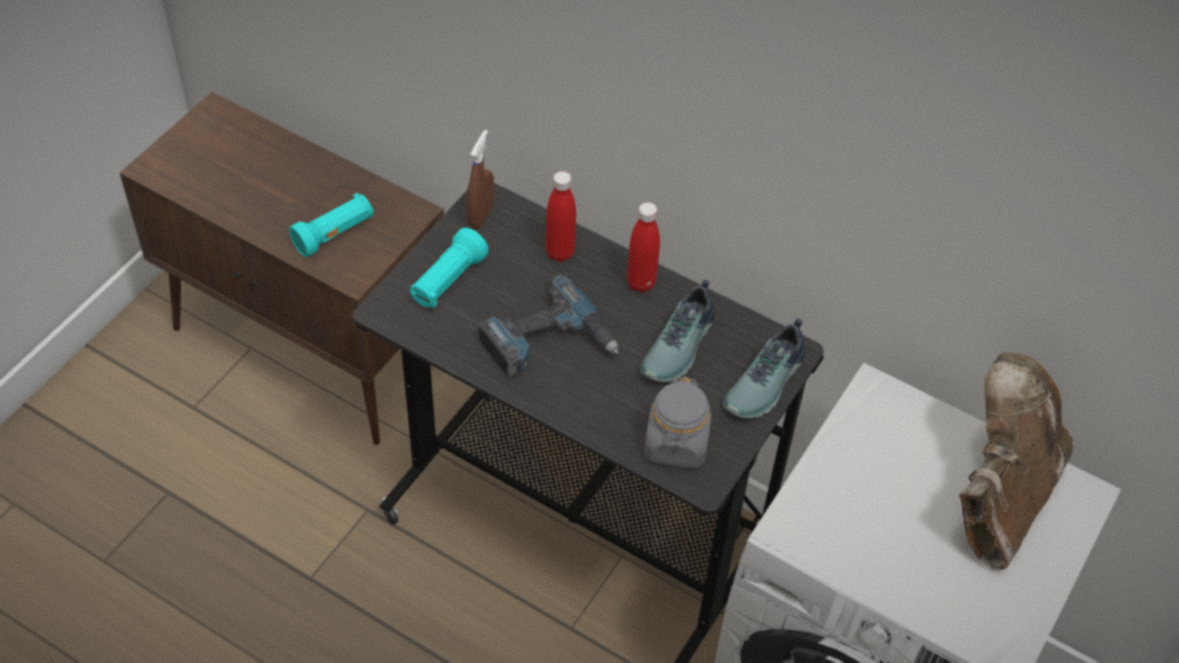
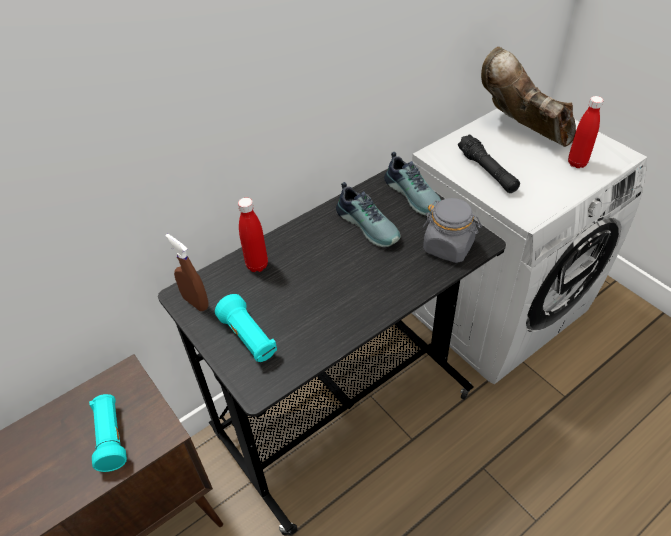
camera: 65 degrees left, 5 degrees down
(548, 343) = (337, 292): power drill -> none
(641, 283) = (306, 230): red bottle -> red bottle (577, 163)
(867, 464) = (487, 171): none -> black flashlight

